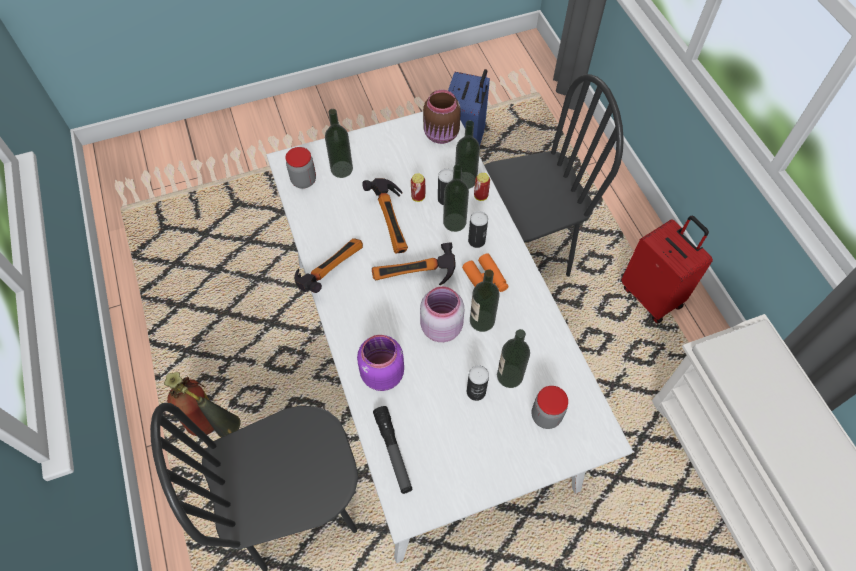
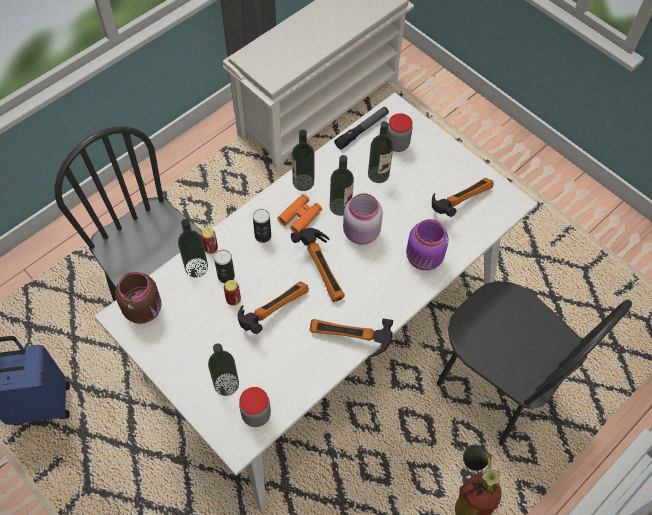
camera: 115 degrees left, 0 degrees up
(393, 451) = (478, 227): flashlight -> flashlight (362, 130)
(438, 447) = (458, 200): none -> hammer
(454, 222) = (250, 259): bottle -> bottle (303, 182)
(476, 391) = (403, 191): can -> none
(652, 296) = (174, 188): red suitcase -> none

